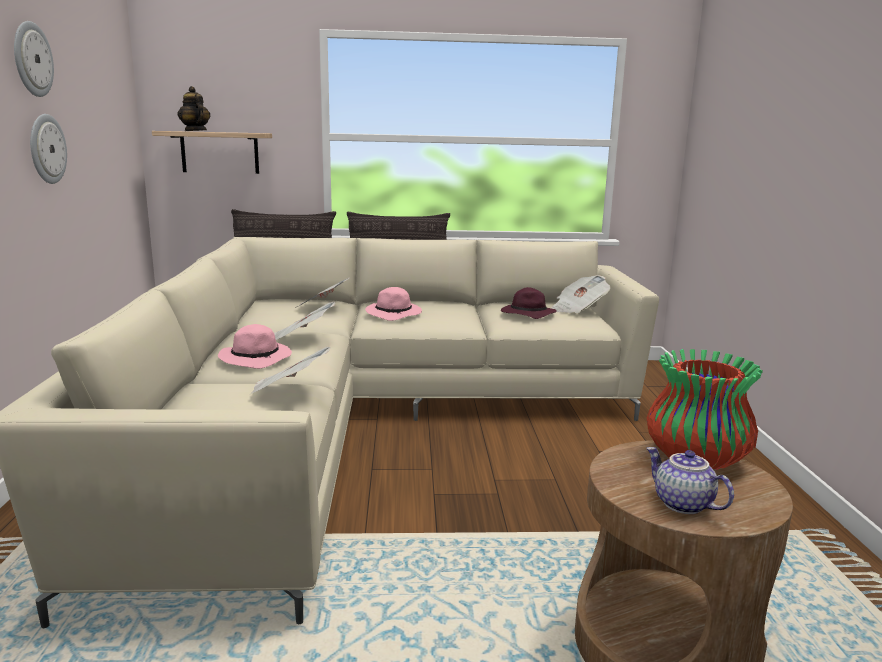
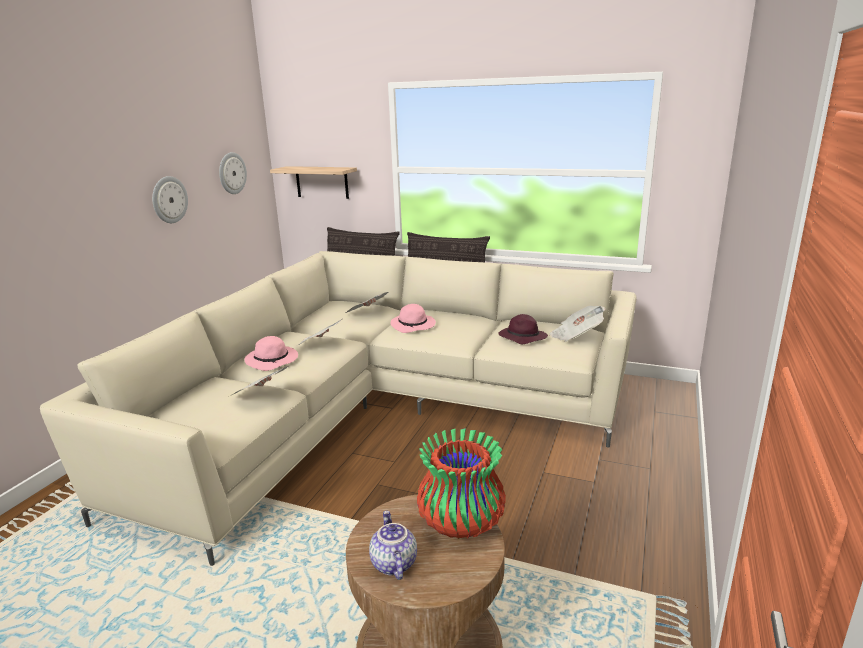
camera: 25 degrees right, 5 degrees up
(31, 59) = (155, 140): wall clock -> wall clock (232, 173)
(195, 131) = (300, 168): teapot -> none

